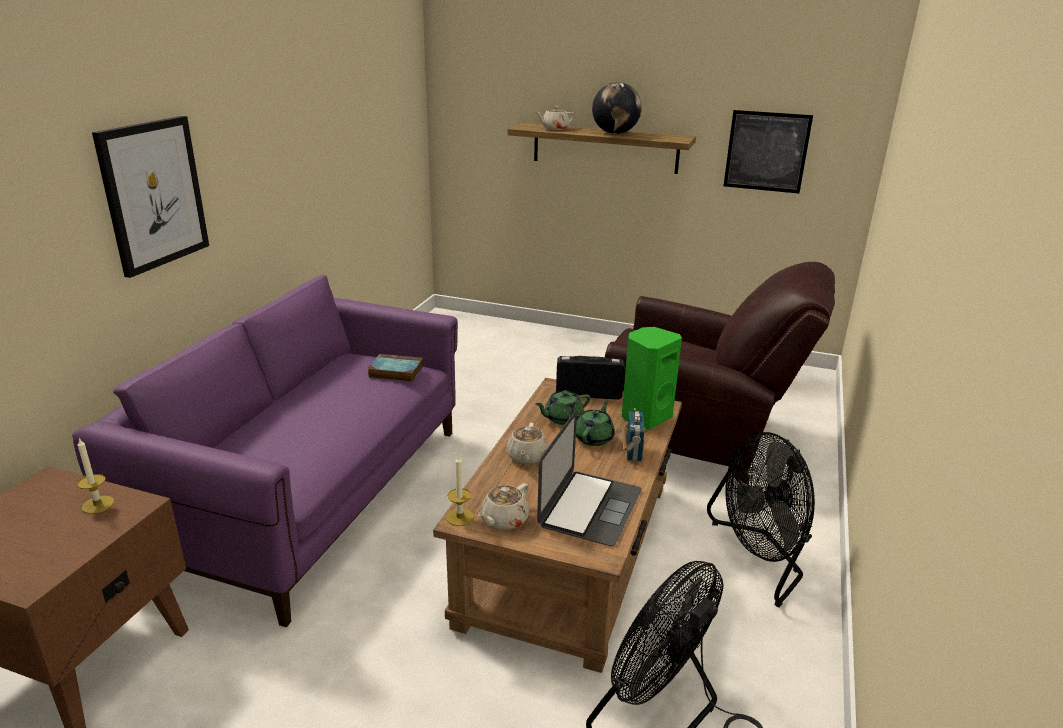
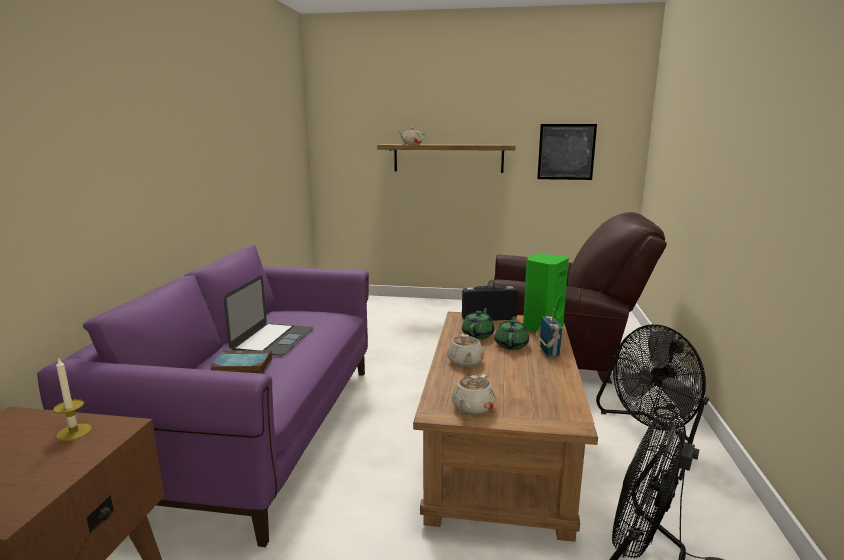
camera: 10 degrees left, 10 degrees down
(153, 194) = (115, 157): picture -> none
(394, 372) = (323, 317): book -> book (240, 368)
(460, 517) = (432, 410): candle -> none
(562, 418) = (478, 335): green teapot -> green teapot turned 150 degrees clockwise
(590, 507) = (539, 390): laptop -> laptop (273, 339)
(615, 133) = (457, 144): globe -> none

